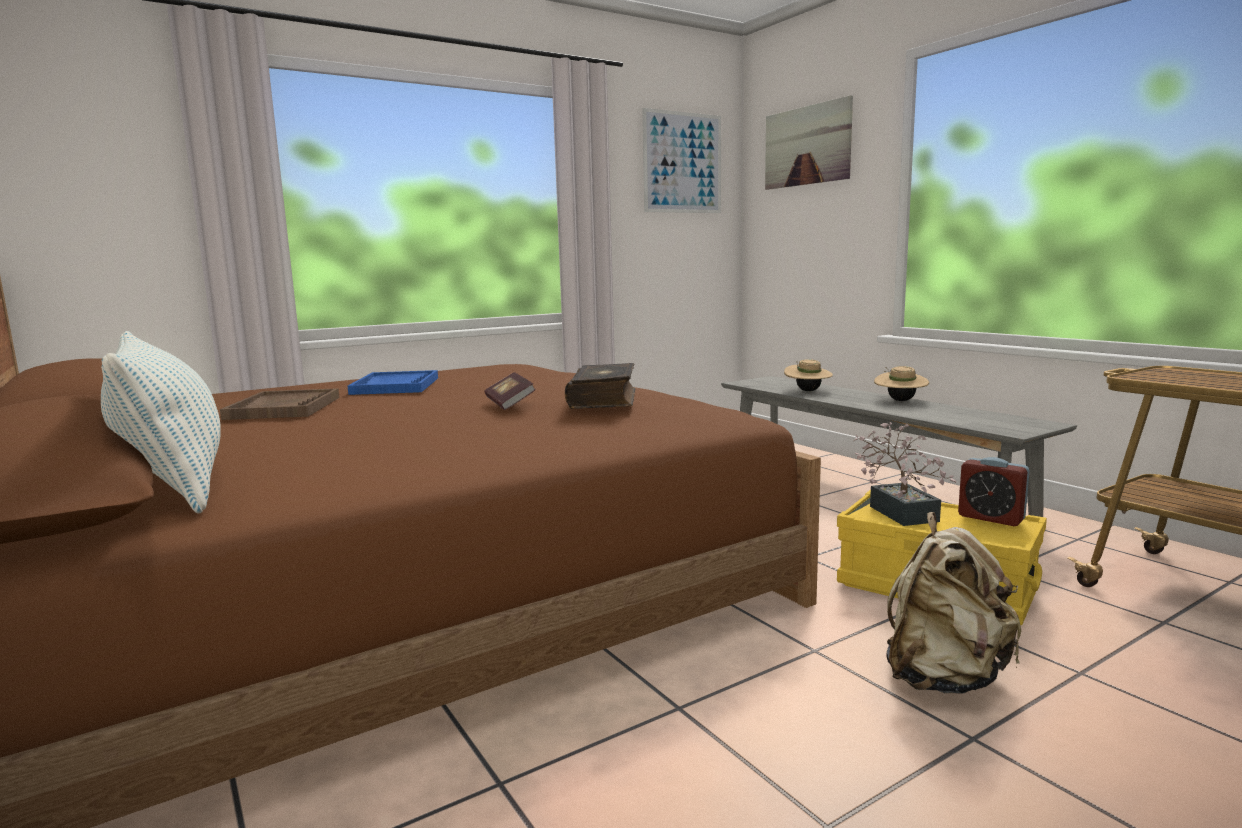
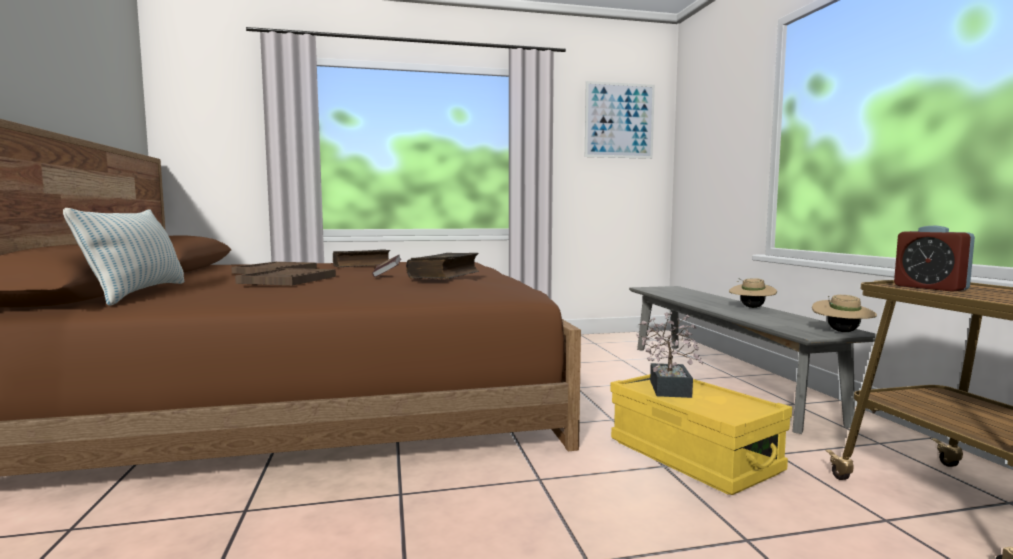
camera: 20 degrees right, 5 degrees down
(372, 426) = (288, 280): none -> brown tray
(396, 386) = (361, 265): blue tray -> book
(807, 146) = (713, 103): picture -> none
(807, 391) = (686, 296): beige hat -> beige hat (842, 331)
(944, 677) = (618, 517): beige backpack -> none
(991, 518) = (739, 400): alarm clock -> alarm clock (930, 288)

